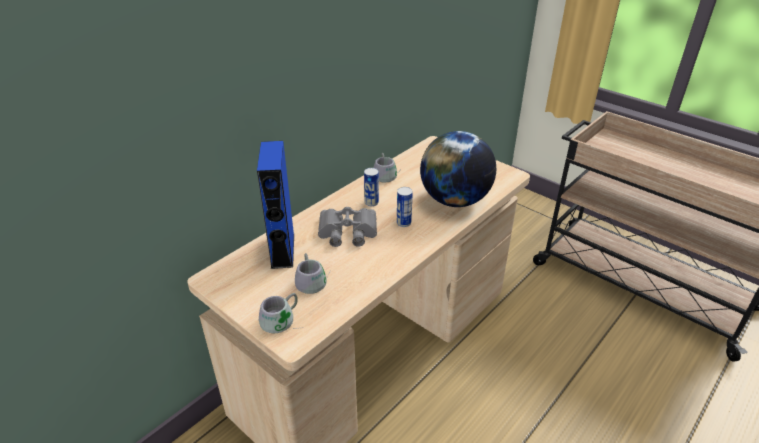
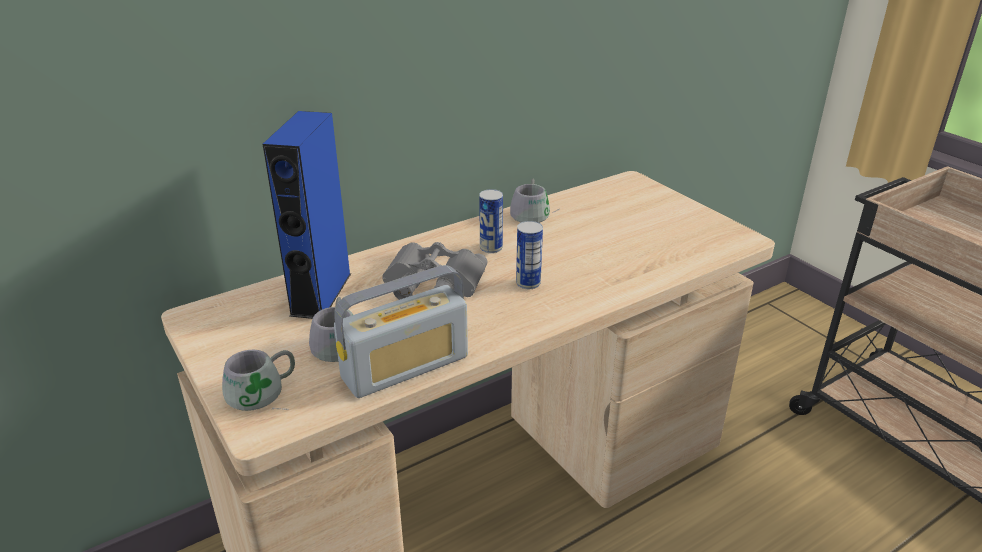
camera: 15 degrees right, 5 degrees down
(358, 289) = (405, 367): none -> radio
(454, 200) = (627, 263): globe -> none

